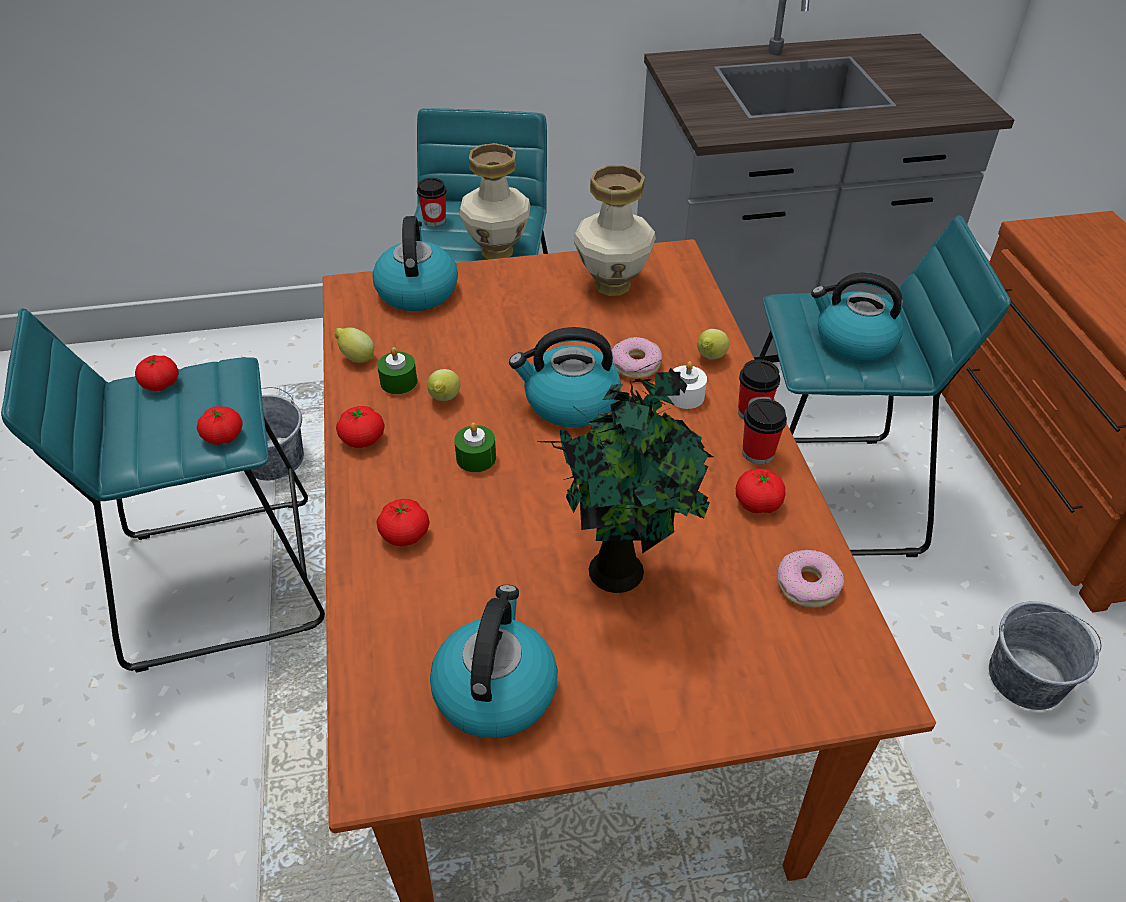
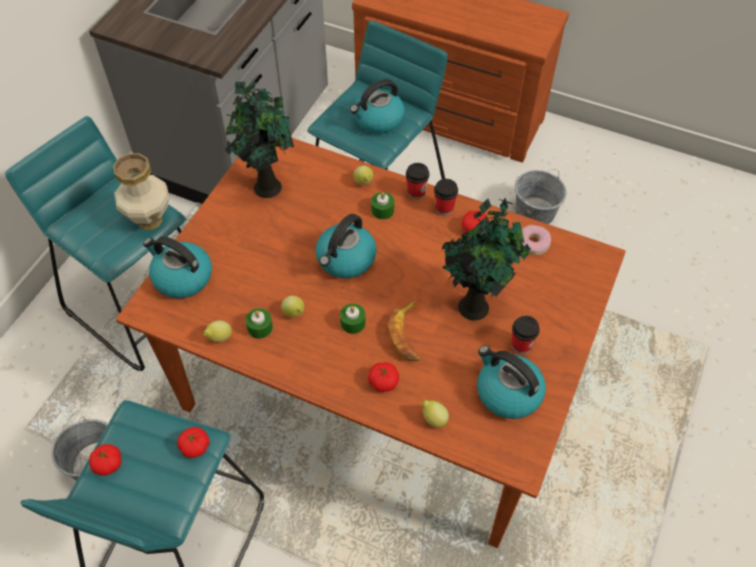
camera: 55 degrees left, 10 degrees up
(362, 439) = (294, 367): tomato -> none
(382, 619) = (433, 419): none -> lemon
(434, 220) = (81, 234): cup -> cup (521, 345)
(502, 521) = (407, 335): none -> banana
(612, 284) = (266, 185): vase -> potted plant
(635, 364) = (341, 216): donut -> none
(685, 396) = (382, 210): white candle -> green candle

